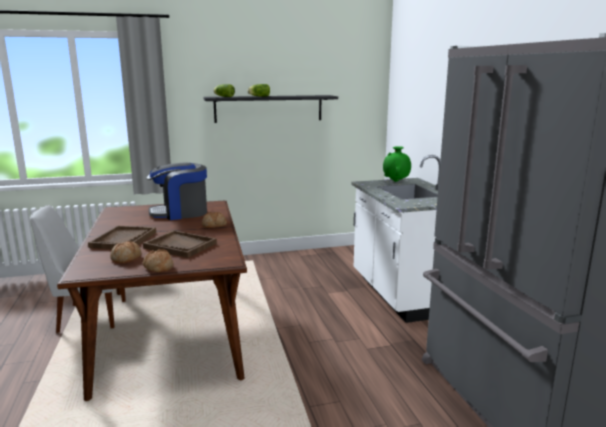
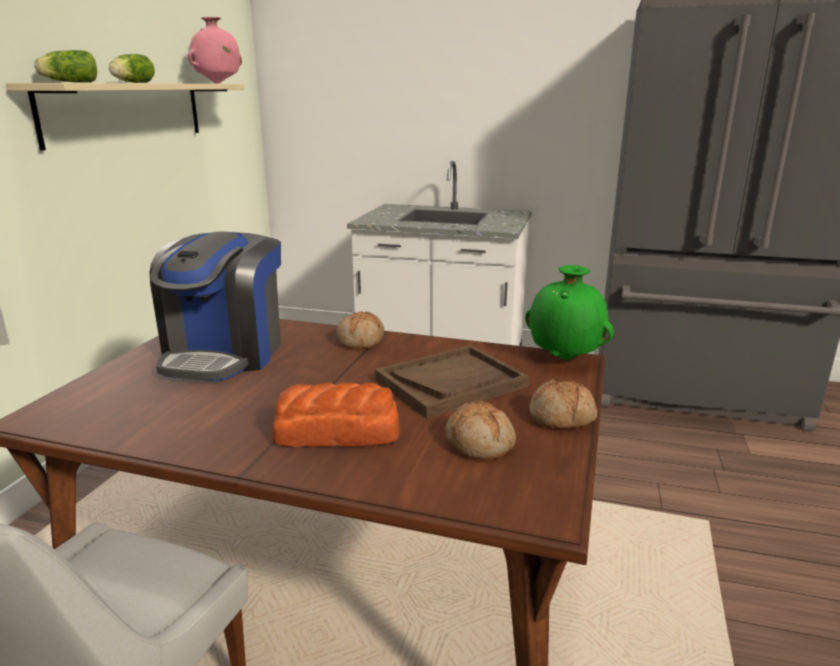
camera: 60 degrees left, 5 degrees up
(124, 240) = (338, 432): brown tray -> bread
(268, 108) = (127, 112): black shelf -> beige shelf
(321, 96) = (217, 83): none -> pink vase
(396, 181) = (387, 211): green vase -> green vase (565, 358)

